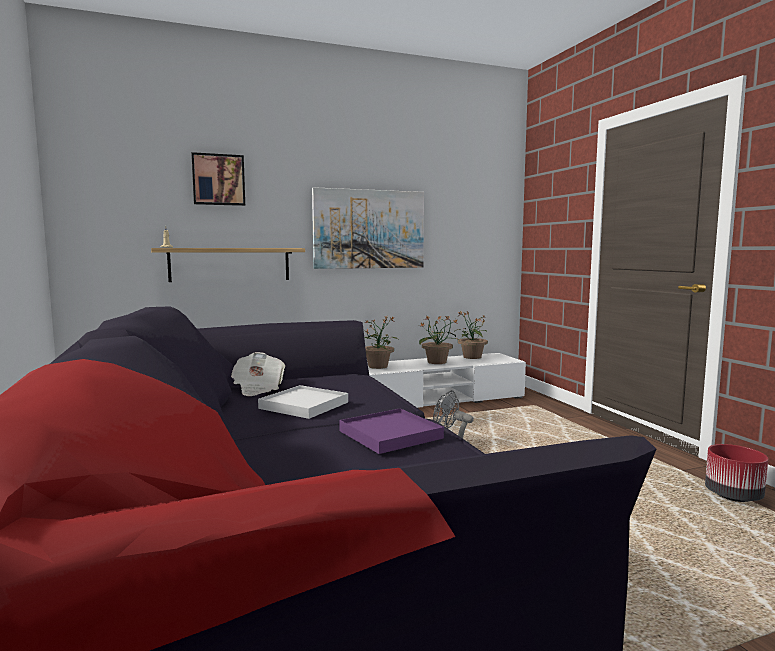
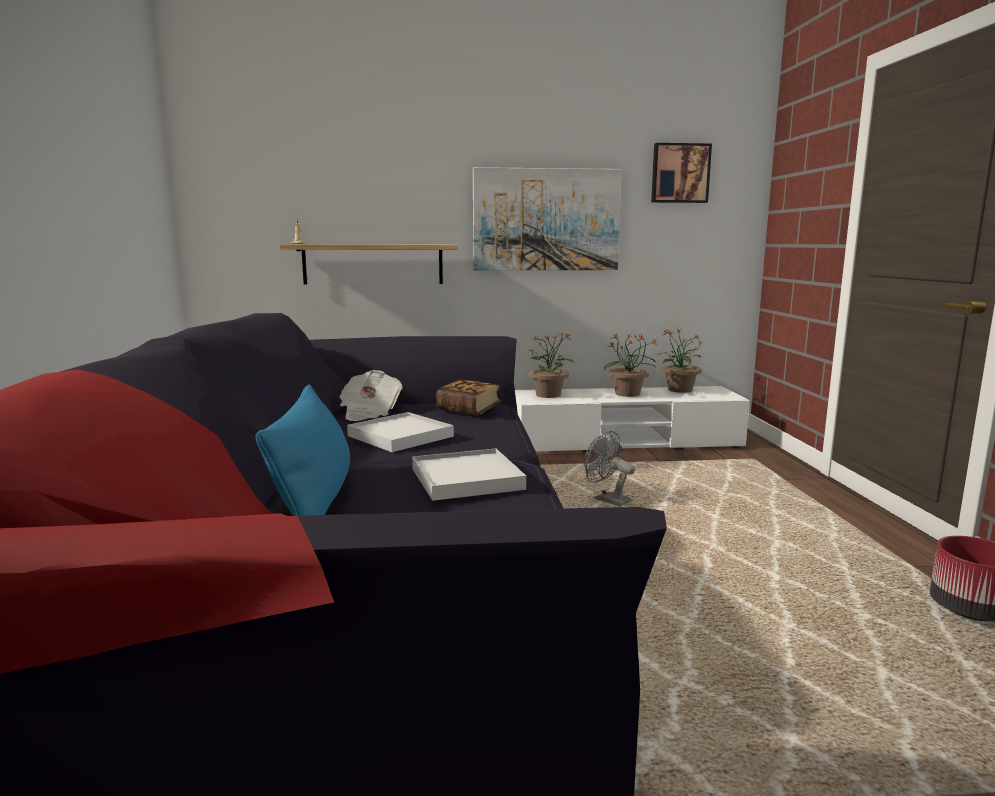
camera: 15 degrees right, 5 degrees up
(218, 180) = (359, 161): picture -> picture (680, 173)
(274, 464) = (314, 500): none -> blue pillow
(341, 381) = (468, 410): none -> book
(390, 434) = (467, 479): purple tray -> white tray

